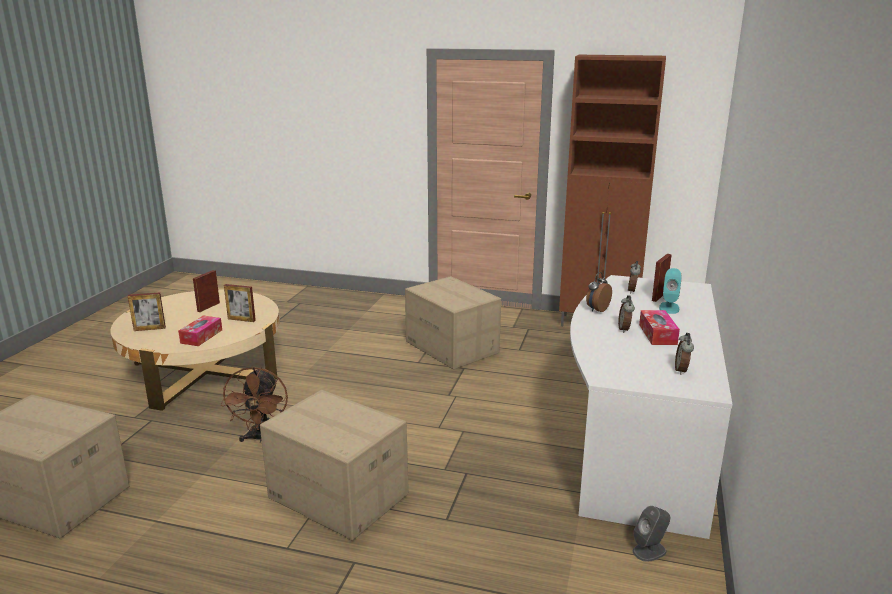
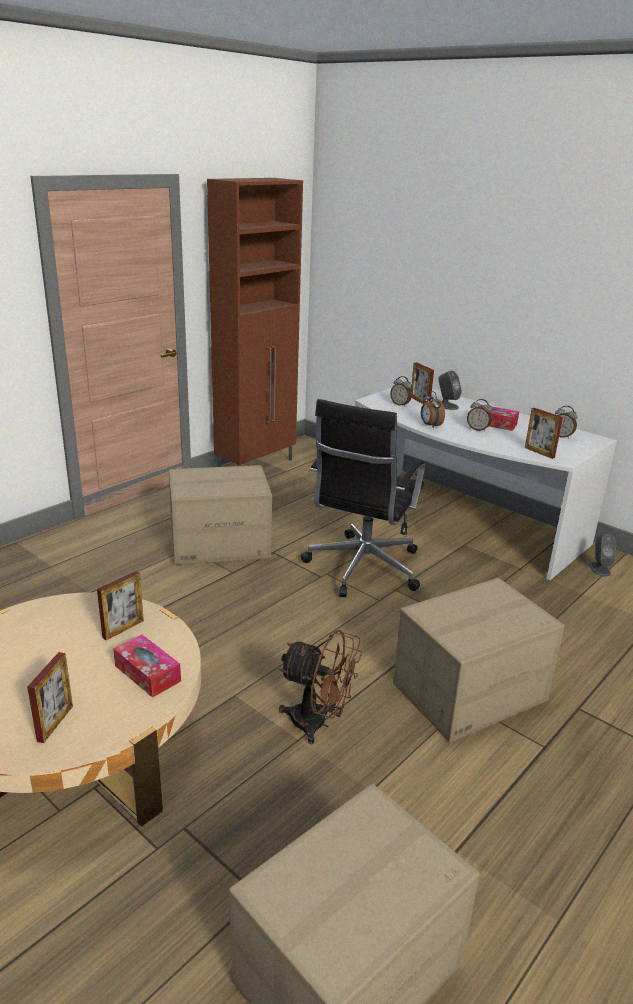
camera: 65 degrees left, 5 degrees up
(208, 307) = (32, 650): picture frame -> picture frame (539, 452)
(481, 409) = (362, 568): none -> black office chair
(669, 308) = (446, 406): turquoise speaker -> grey speaker

